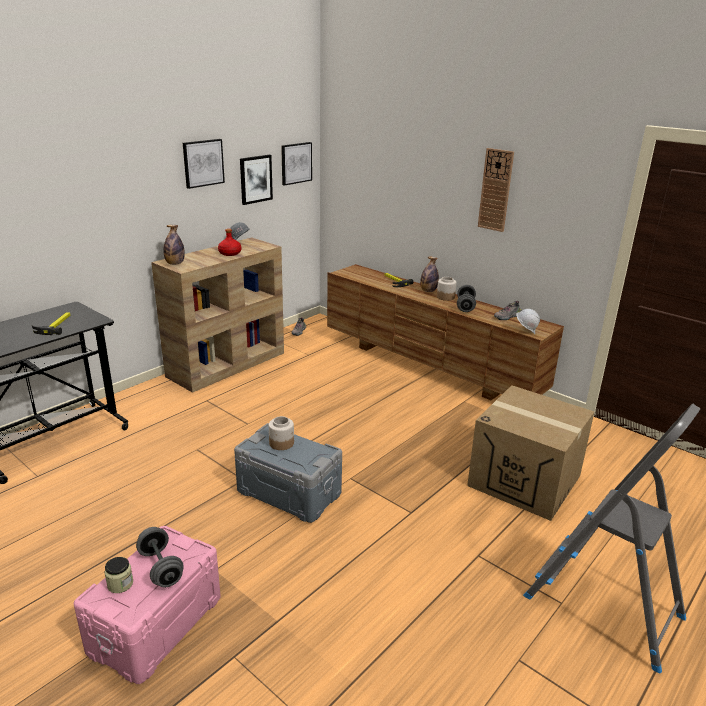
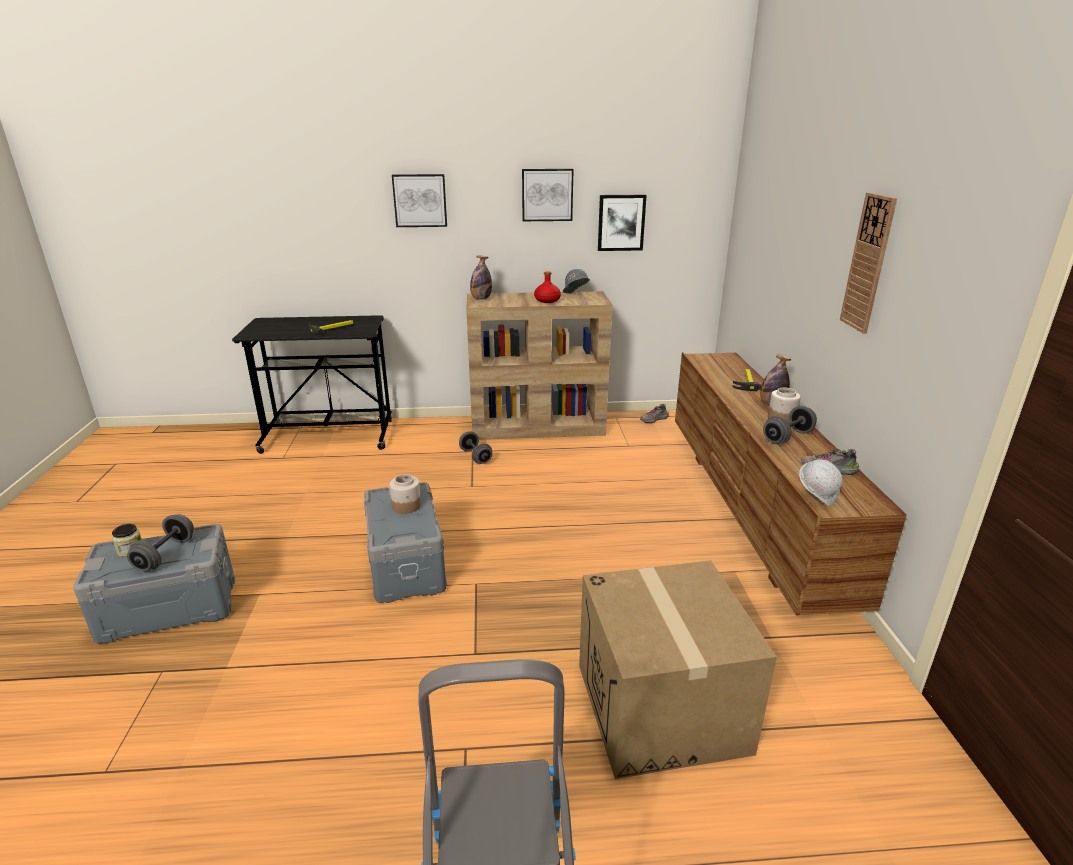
camera: 45 degrees right, 0 degrees up
(155, 624) = (169, 607): pink storage box -> grey storage box
(215, 403) = (475, 456): none -> grey dumbbell
(296, 163) = (688, 210): picture -> picture (420, 200)

